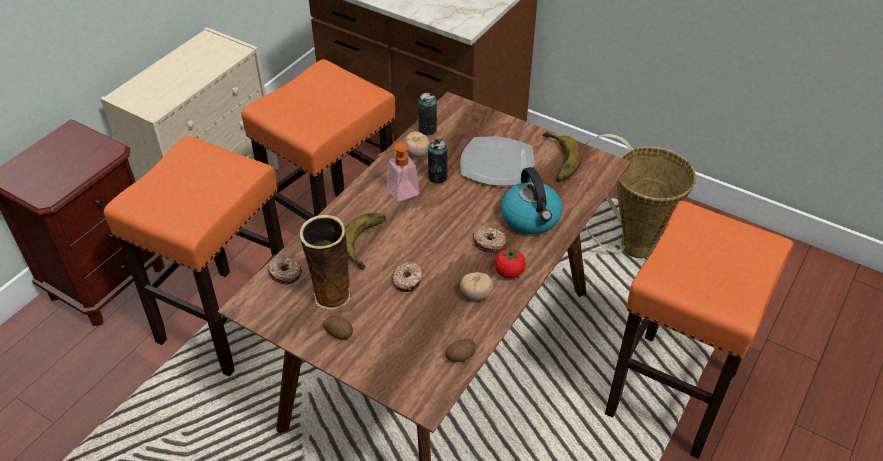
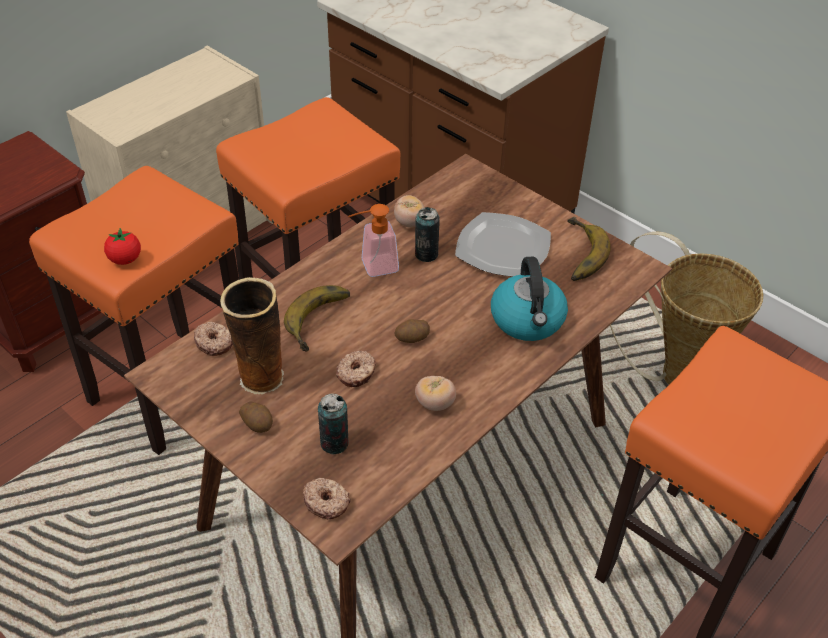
camera: 10 degrees right, 0 degrees up
(427, 130) = (429, 196): can -> can (334, 443)
(461, 356) = (396, 476): potato -> potato (412, 338)
(489, 243) = (468, 343): donut -> donut (326, 502)
(509, 272) = (483, 383): tomato -> tomato (125, 259)

